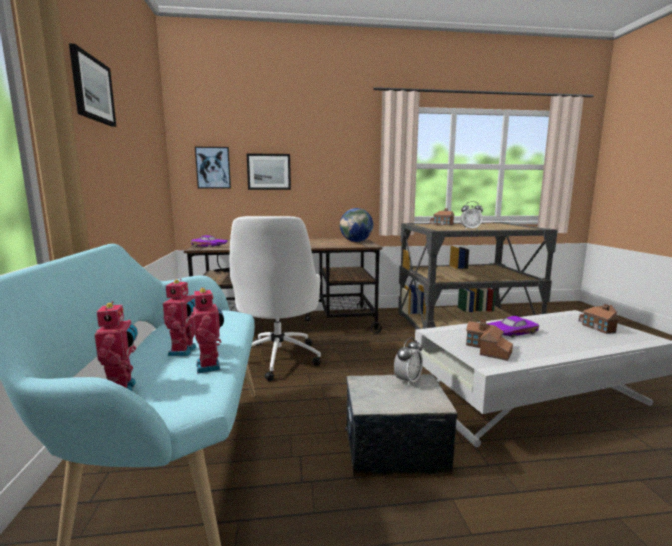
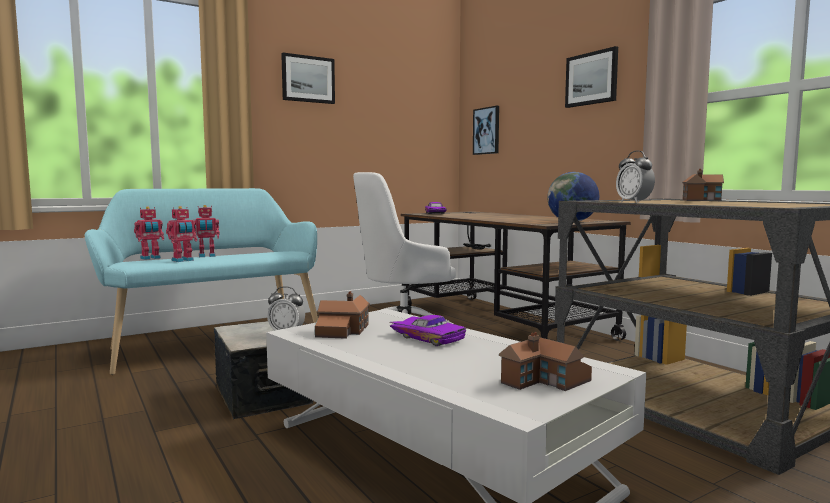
camera: 65 degrees right, 5 degrees down
(269, 172) = (530, 130): picture -> picture (591, 78)

